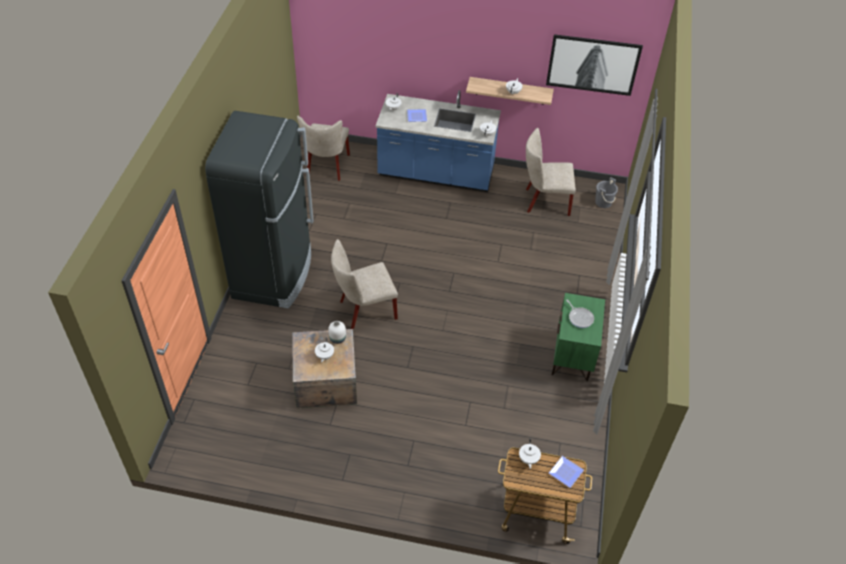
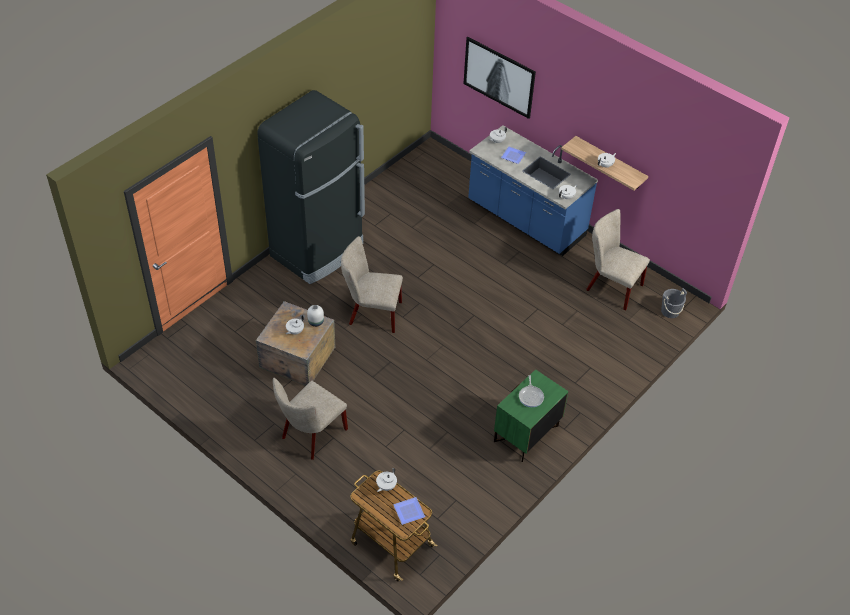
camera: 30 degrees right, 0 degrees up
(327, 167) = (430, 175): beige chair -> beige chair (311, 435)
(593, 64) = (685, 165): picture -> picture (499, 76)

